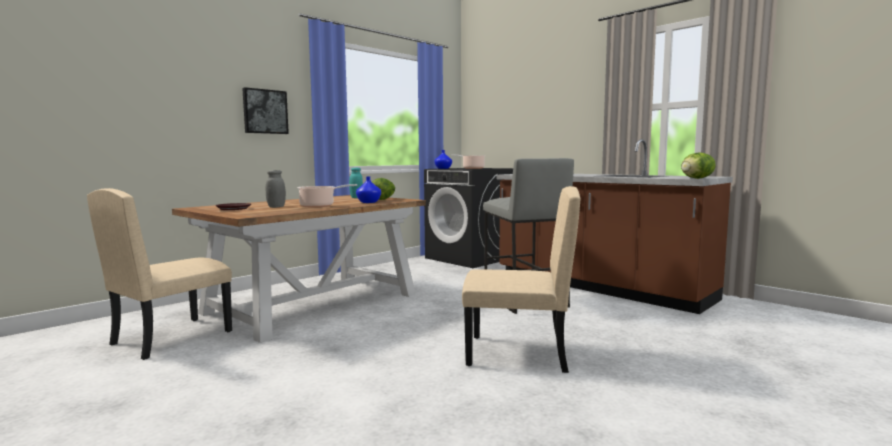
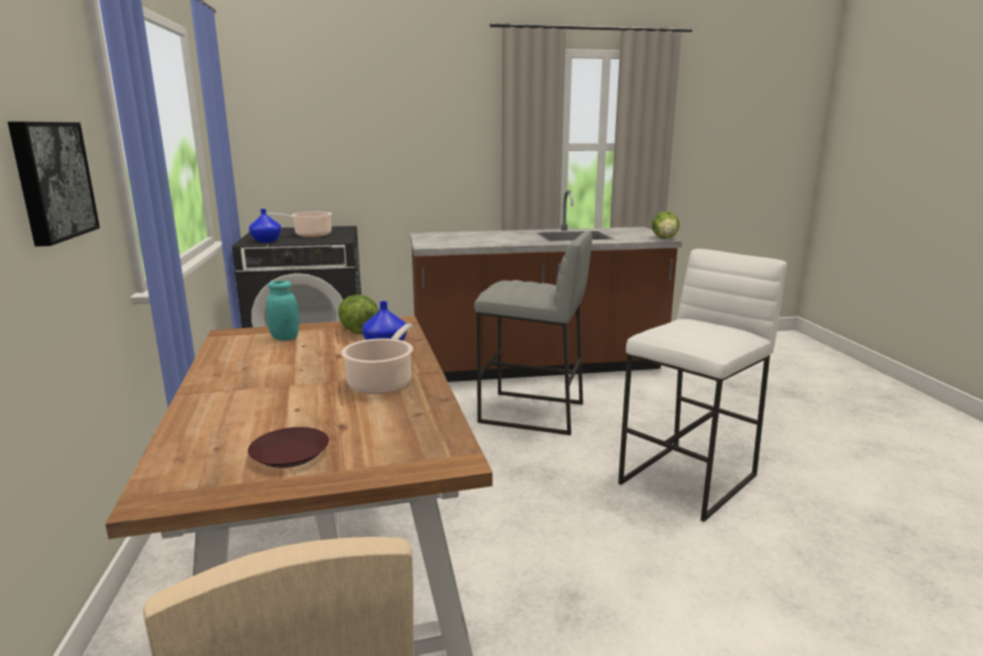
camera: 55 degrees left, 10 degrees up
(276, 207) = (328, 413): grey jar -> none
(517, 354) = (689, 480): beige chair -> white stool

